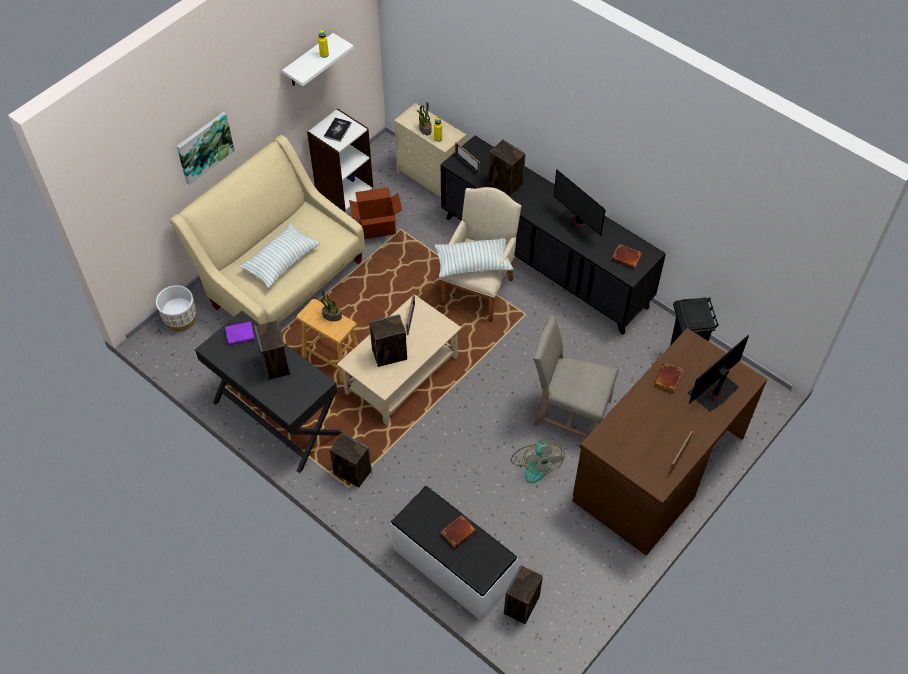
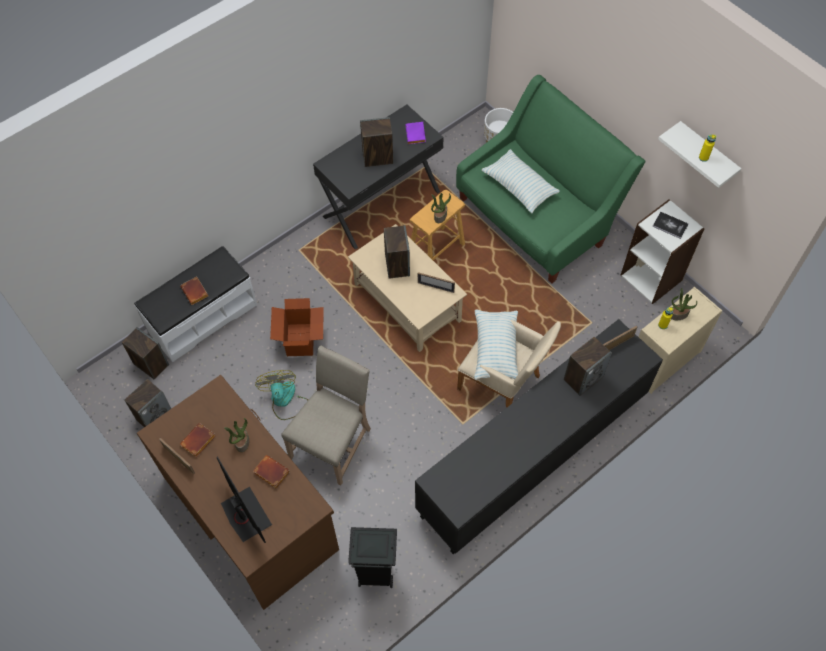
camera: 100 degrees right, 5 degrees up
(204, 147) = (592, 72): picture -> none
(281, 279) = (537, 216): beige sofa -> green sofa
(352, 472) = (313, 254): speaker -> speaker (155, 416)
(377, 227) = (596, 302): cardboard box -> cardboard box (301, 340)
(535, 463) = (285, 400): fan -> fan turned 75 degrees clockwise
(577, 223) = (514, 441): monitor -> none
(627, 257) = (457, 484): brown book -> brown book (198, 442)
(645, 409) = (241, 441): none -> potted plant

